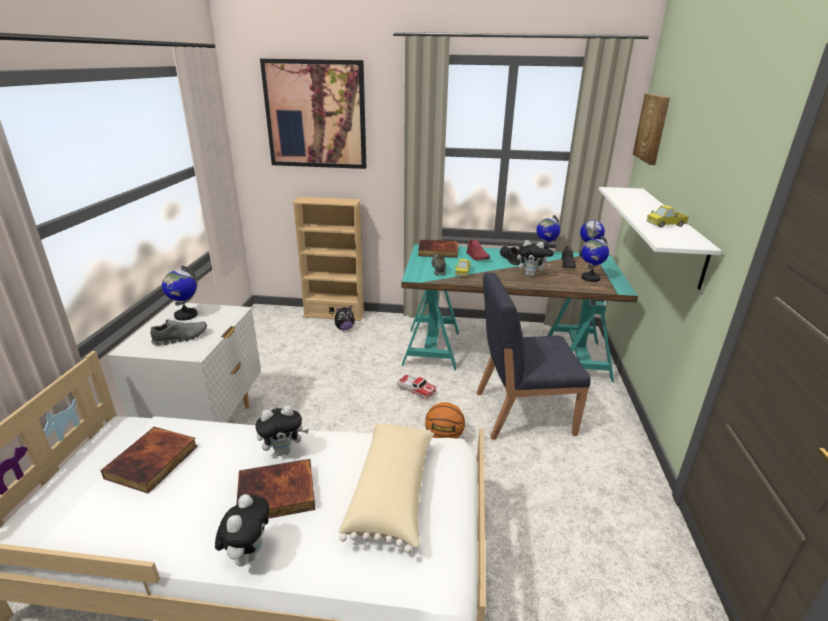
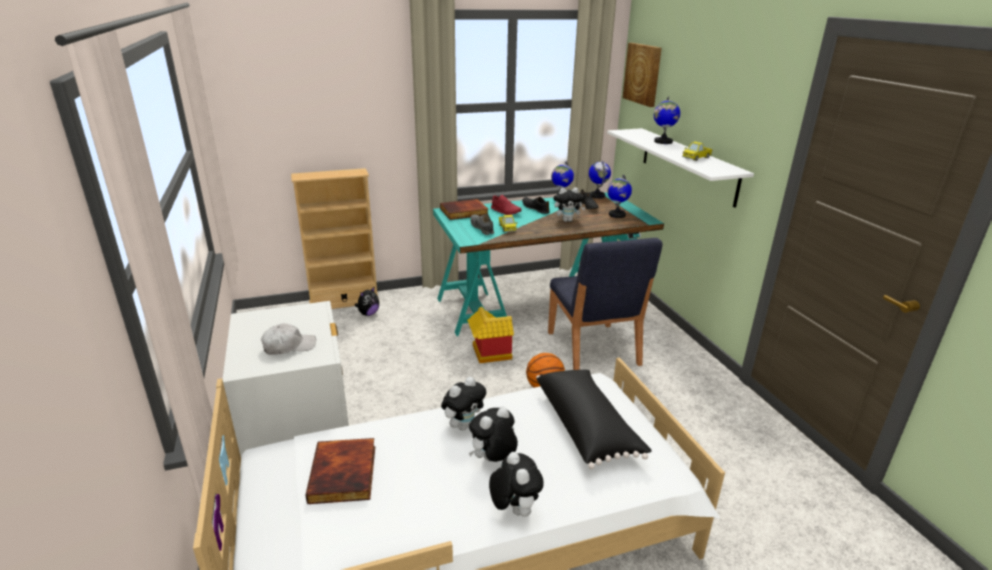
camera: 25 degrees left, 0 degrees up
(181, 338) = (289, 346): grey shoe -> white cap
(185, 315) = (264, 324): globe -> globe (663, 142)
(276, 495) = (493, 460): book -> plush toy
(316, 115) = (306, 78): picture -> none
(393, 493) = (587, 427): beige pillow -> black pillow
(416, 390) = (488, 354): toy car -> toy house
(522, 412) = (593, 349): blue chair -> blue chair turned 75 degrees counterclockwise

